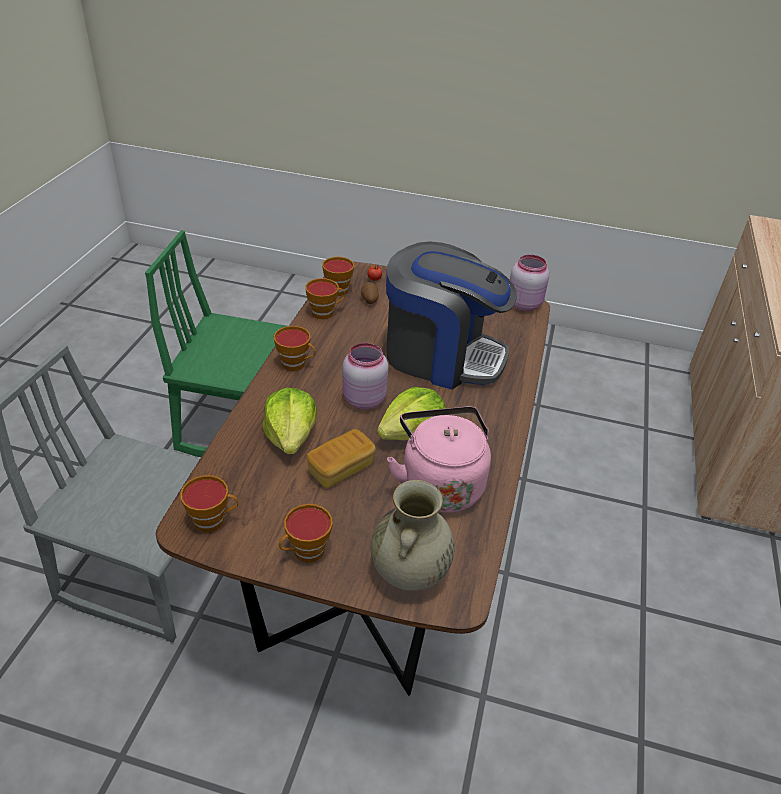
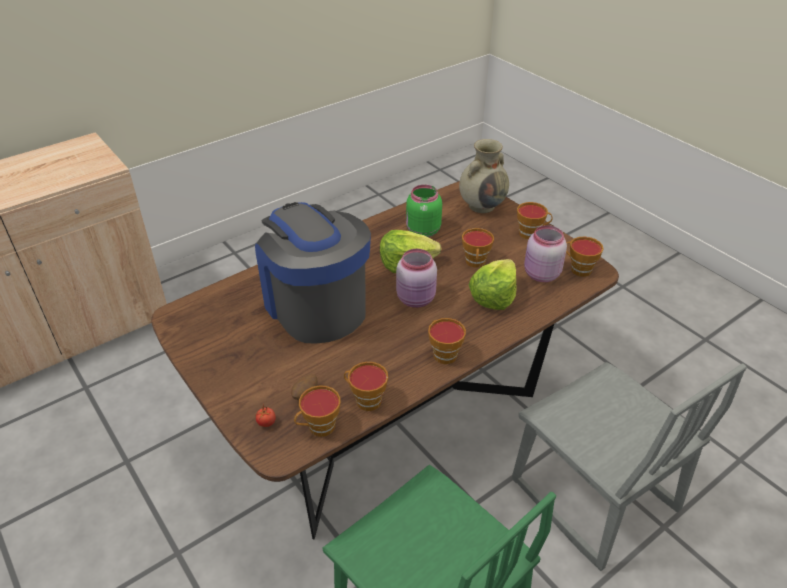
camera: 140 degrees left, 0 degrees up
(341, 469) = (475, 263): bread -> cup
(439, 483) = (422, 231): pink kettle -> green jar
(524, 304) = (176, 319): pink jar -> pink jar (540, 275)

